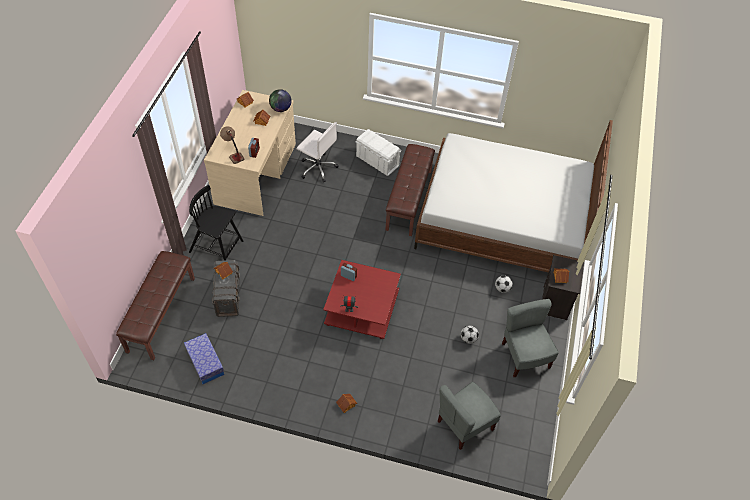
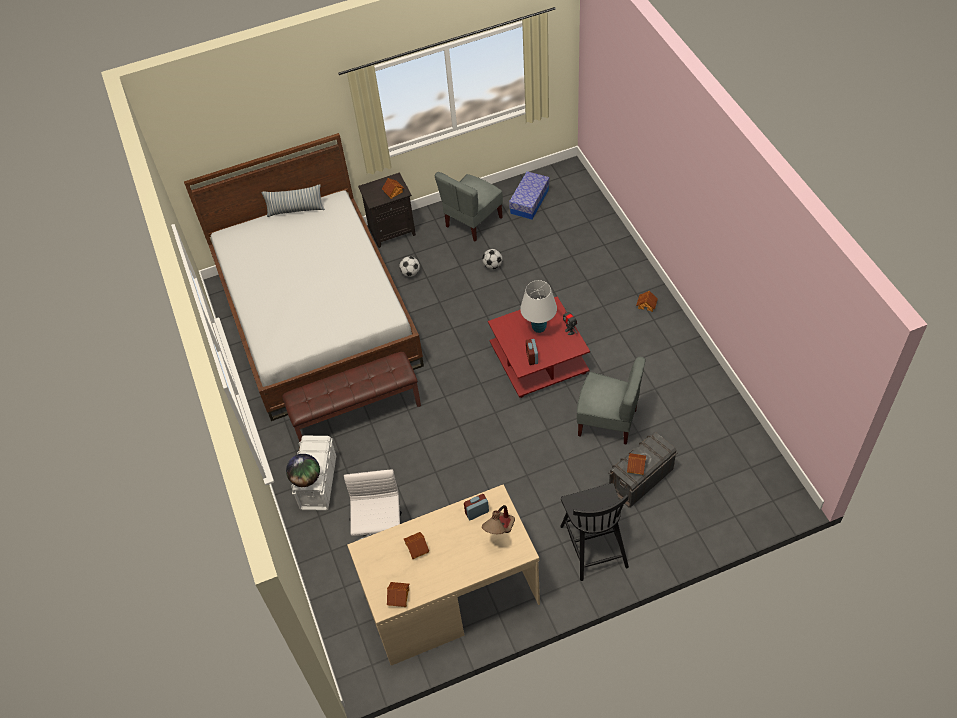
camera: 120 degrees left, 0 degrees up
(161, 314) = (723, 523): brown bench -> none
(205, 362) = (726, 437): storage box -> storage box (529, 201)
(281, 109) = (376, 544): globe -> globe (306, 478)
(368, 295) = (539, 328): none -> white table lamp
(464, 425) = (580, 223): grey chair -> grey chair (608, 422)
(579, 210) = (296, 210): none -> pillow

